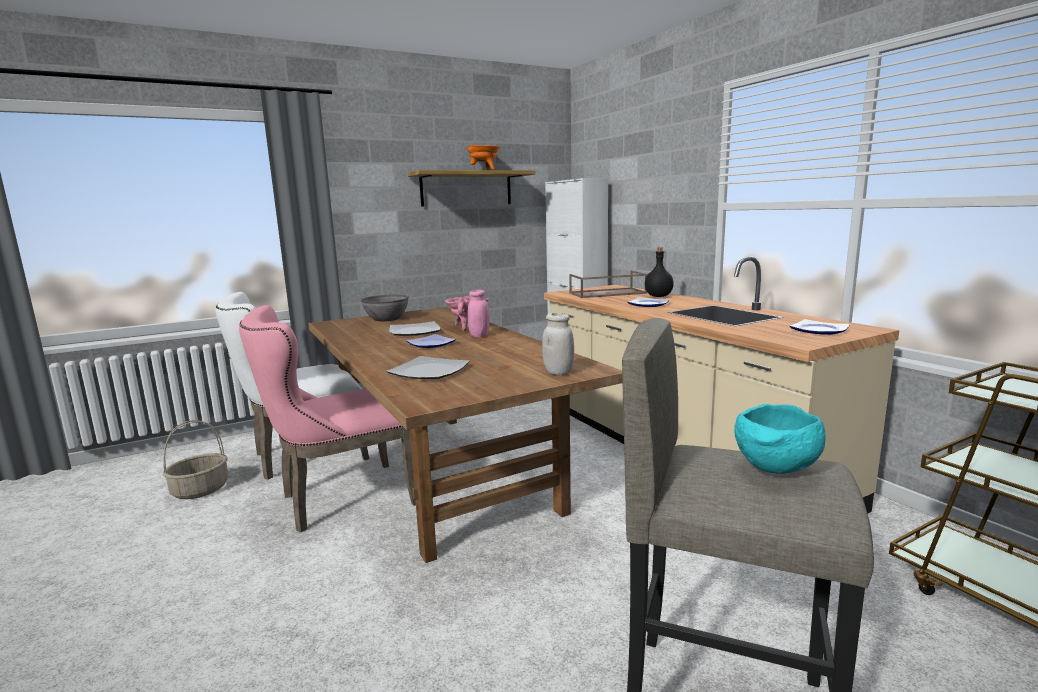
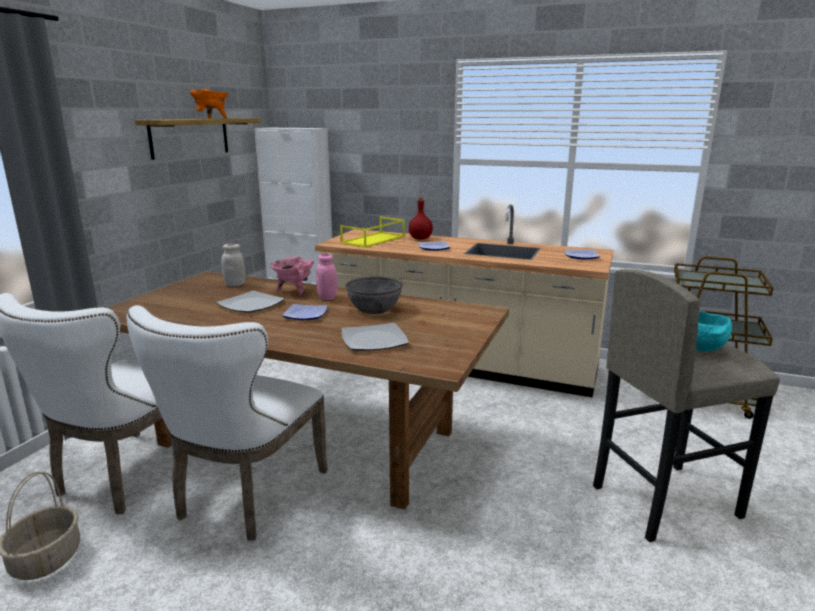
camera: 40 degrees left, 5 degrees up
(339, 500) = (245, 497): pink chair -> white chair
(387, 319) = (176, 295): grey bowl -> grey bowl (374, 309)
(558, 372) = (470, 318): white jar -> white jar (235, 284)
(607, 293) = (373, 240): brown tray -> yellow tray
(658, 296) = (420, 238): black bottle -> red bottle

